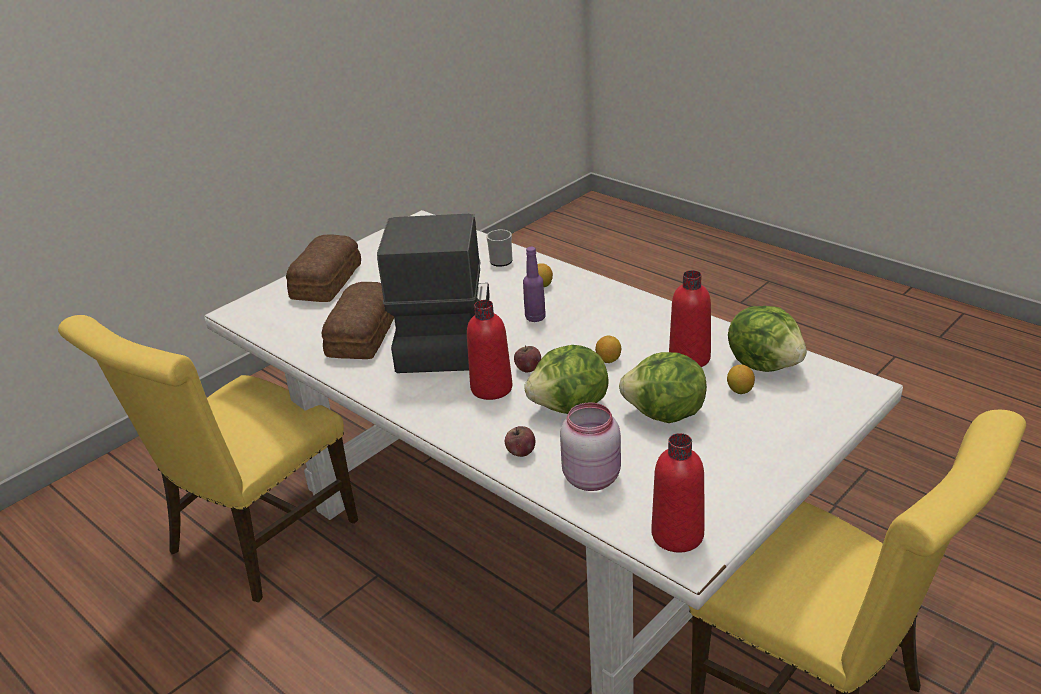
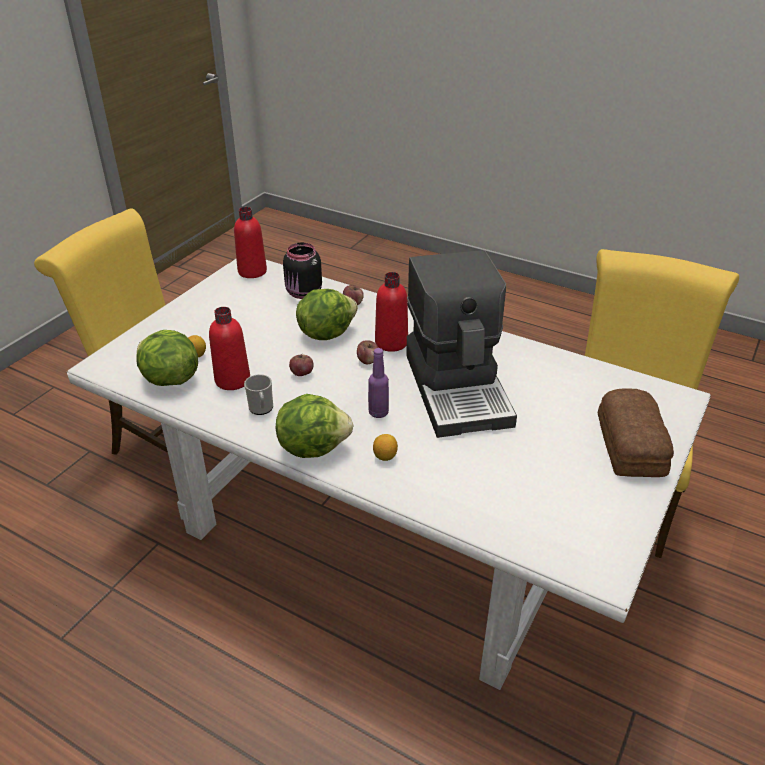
camera: 165 degrees right, 5 degrees up
(364, 334) = (531, 382): bread -> none
(501, 260) = (449, 496): mug -> mug (261, 409)
(592, 477) = (303, 293): pink jar -> black jar
(608, 360) = (302, 373): lemon -> apple
(665, 415) = (256, 333): lettuce -> lettuce (313, 446)

